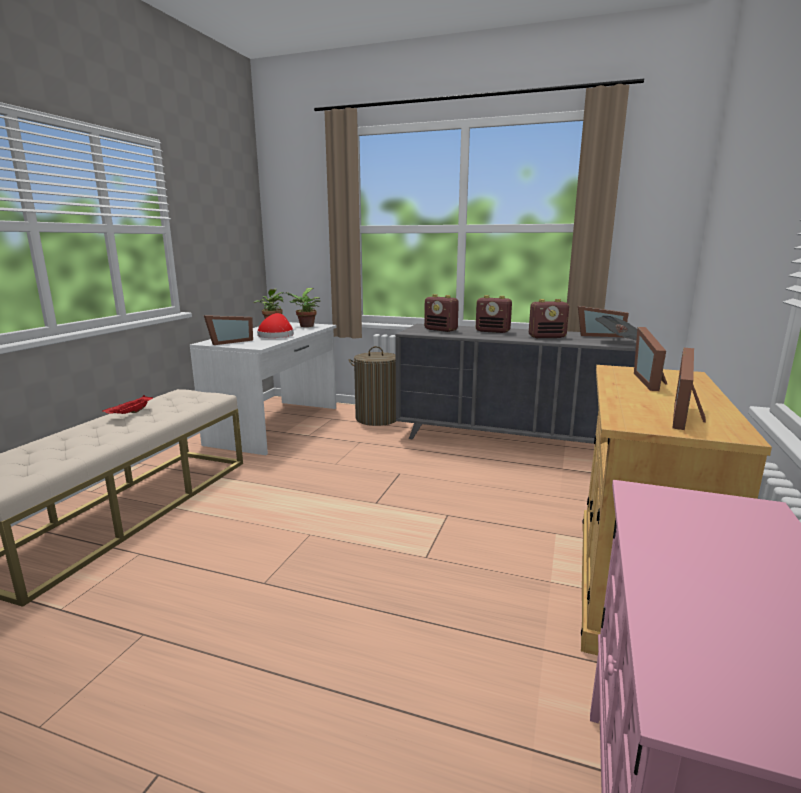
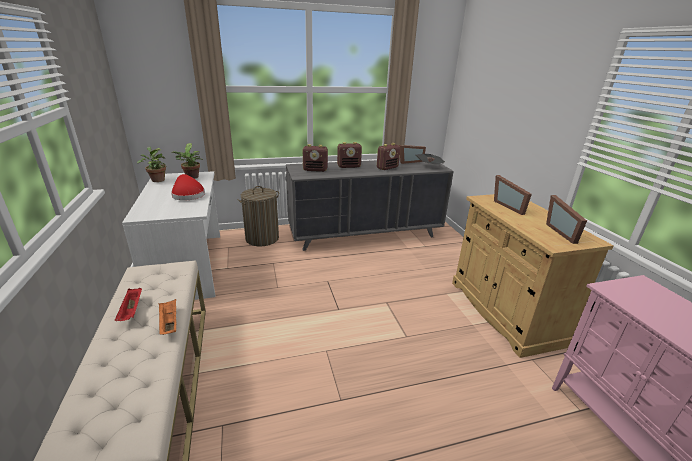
camera: 35 degrees left, 10 degrees up
(140, 427) = (169, 323): none -> orange tray
(229, 342) = (157, 211): picture frame -> none

